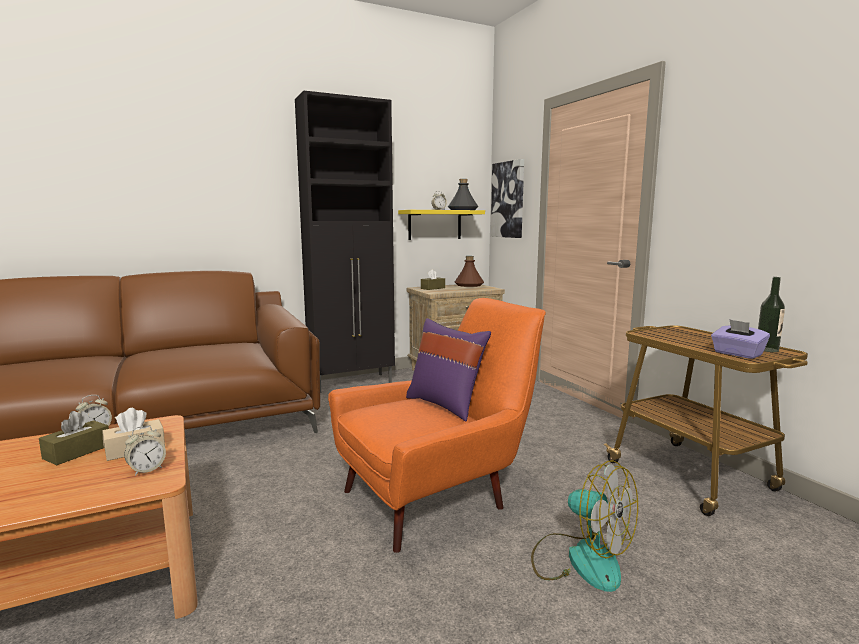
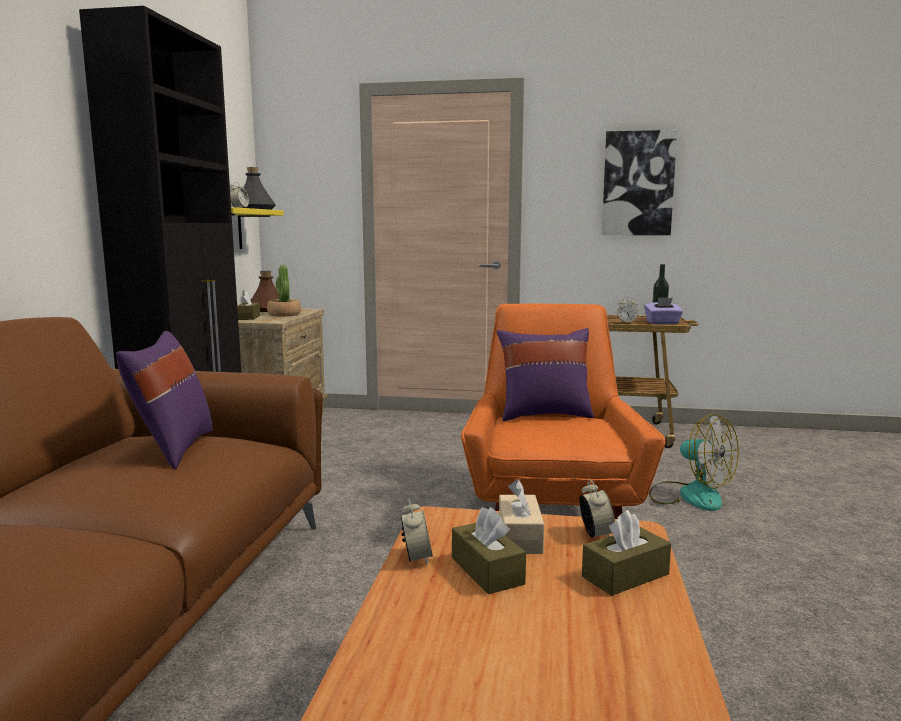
camera: 55 degrees left, 0 degrees up
(71, 491) = (625, 575): none -> brown tissue box
(219, 350) = (173, 449): none -> purple pillow
(459, 289) = (284, 314): none -> potted plant
(508, 200) = (299, 198): picture -> picture (638, 184)
(580, 559) = (690, 495): fan -> fan turned 60 degrees clockwise
(693, 344) = (626, 322): none -> alarm clock

